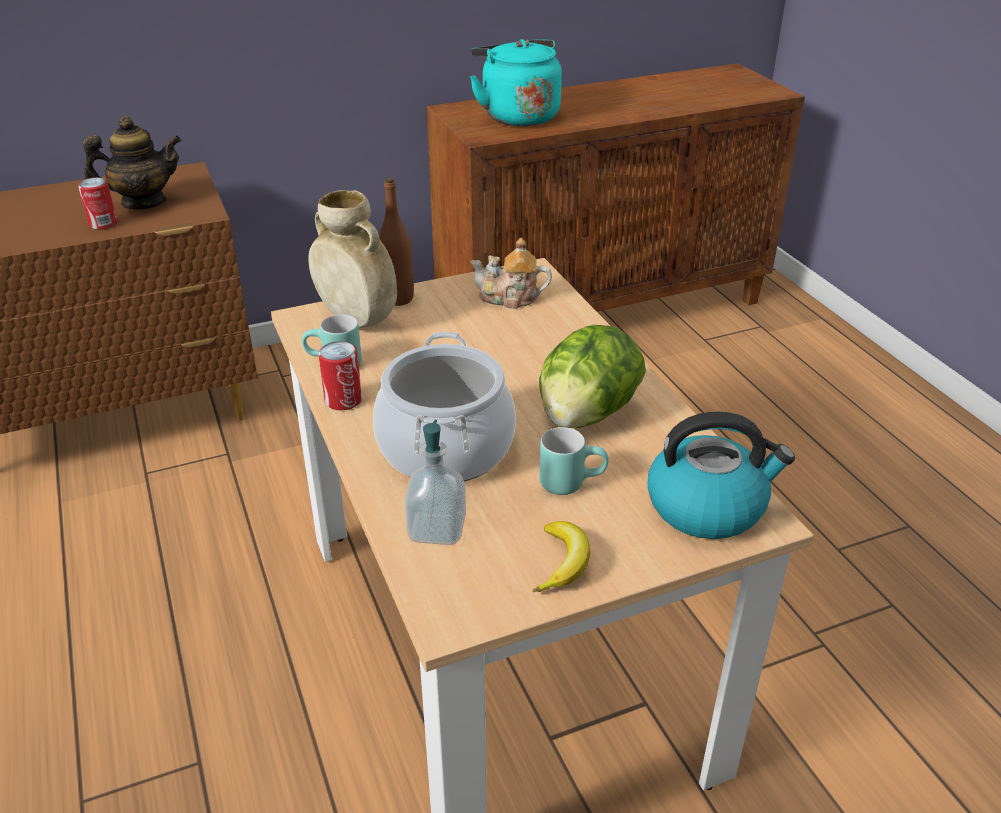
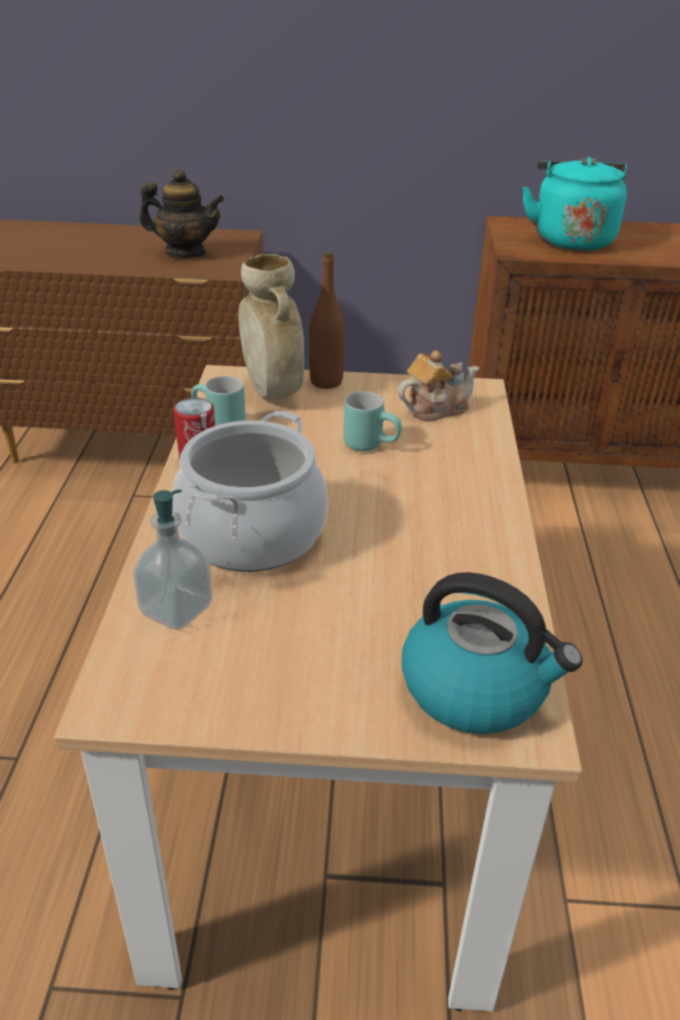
camera: 25 degrees right, 0 degrees up
(103, 224) = (139, 263): can -> none
(510, 298) = (435, 408): teapot -> teapot turned 120 degrees clockwise
(562, 562) = (268, 690): banana -> none
(571, 481) = (347, 608): turquoise mug -> turquoise mug (372, 444)
(586, 415) = (419, 546): lettuce -> none

